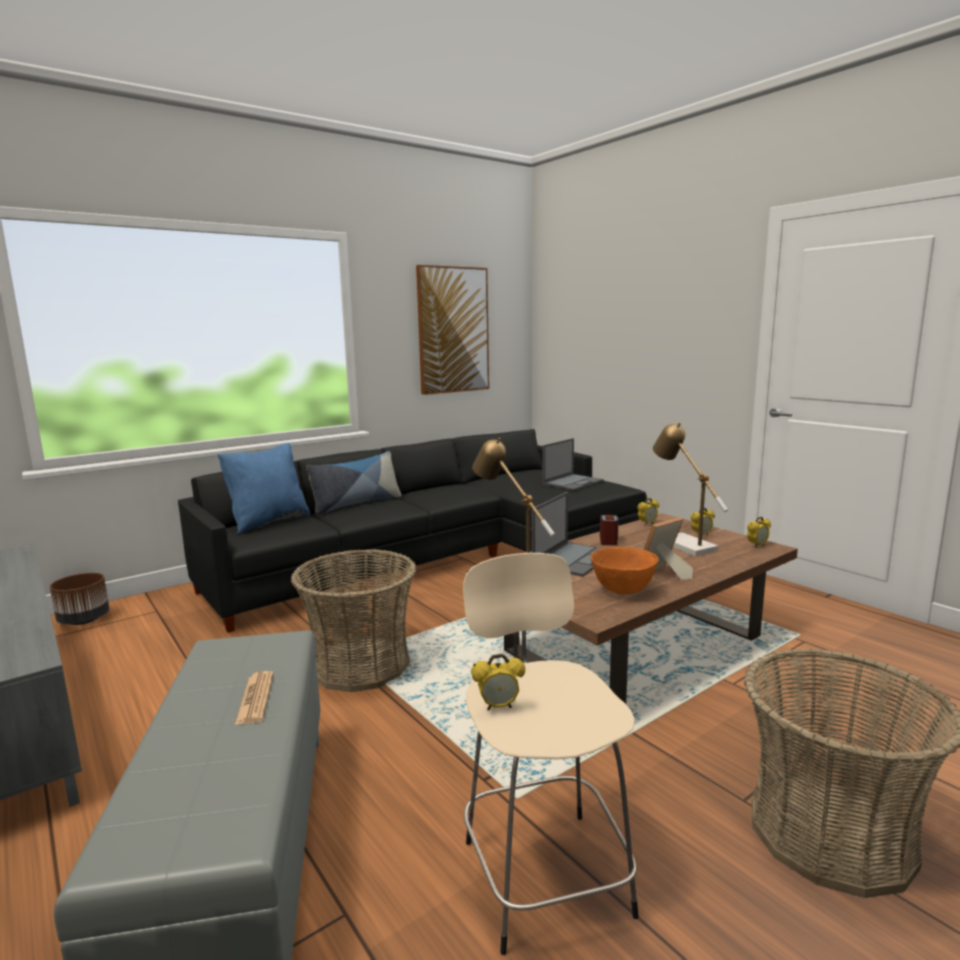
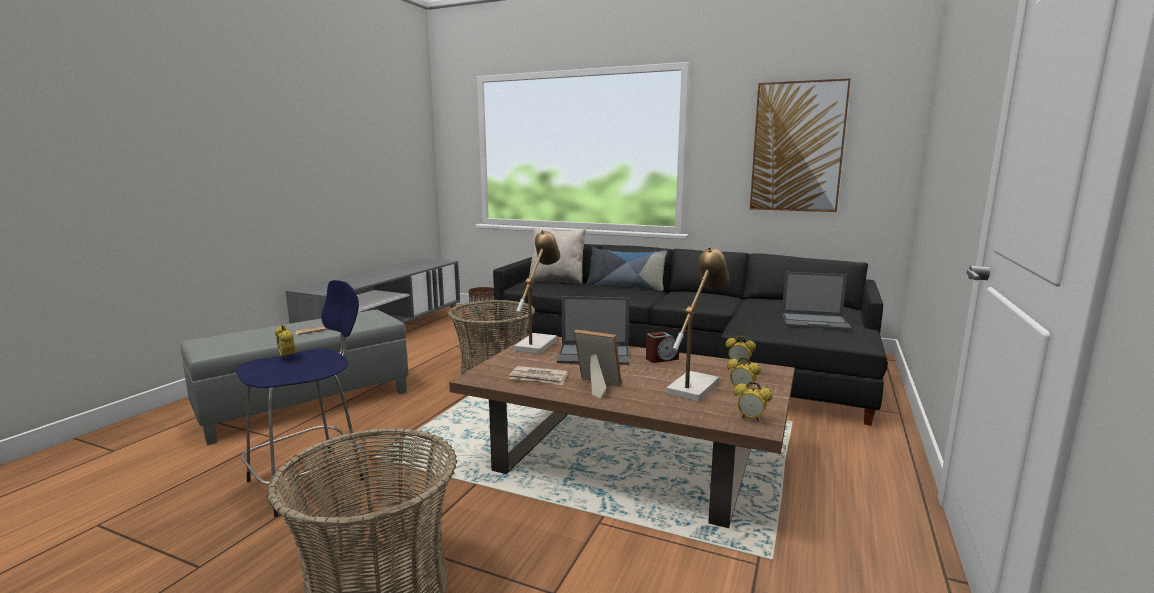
camera: 60 degrees right, 0 degrees up
(268, 521) = (557, 281): blue pillow -> beige pillow
(543, 871) = (310, 479): beige stool -> blue stool
(622, 591) = (539, 378): orange bowl -> newspaper

